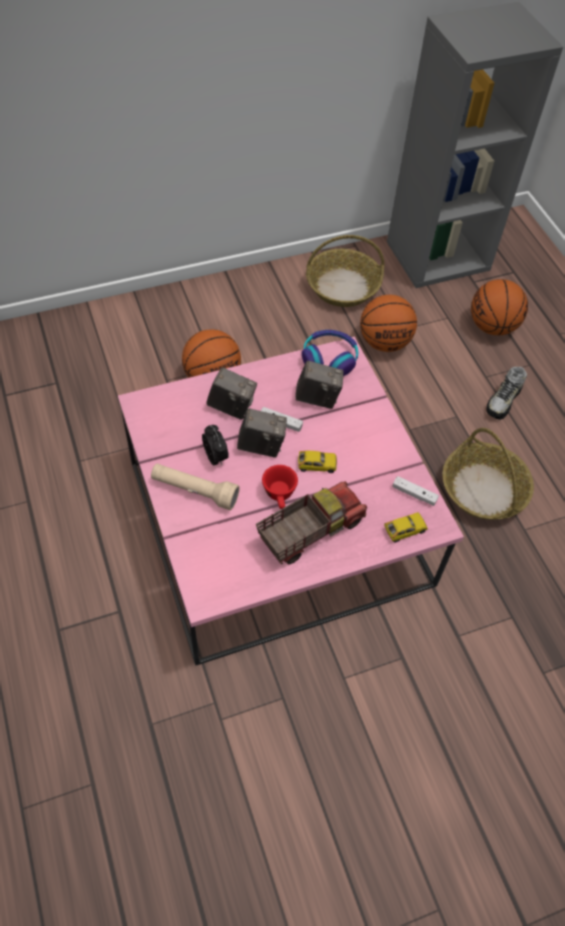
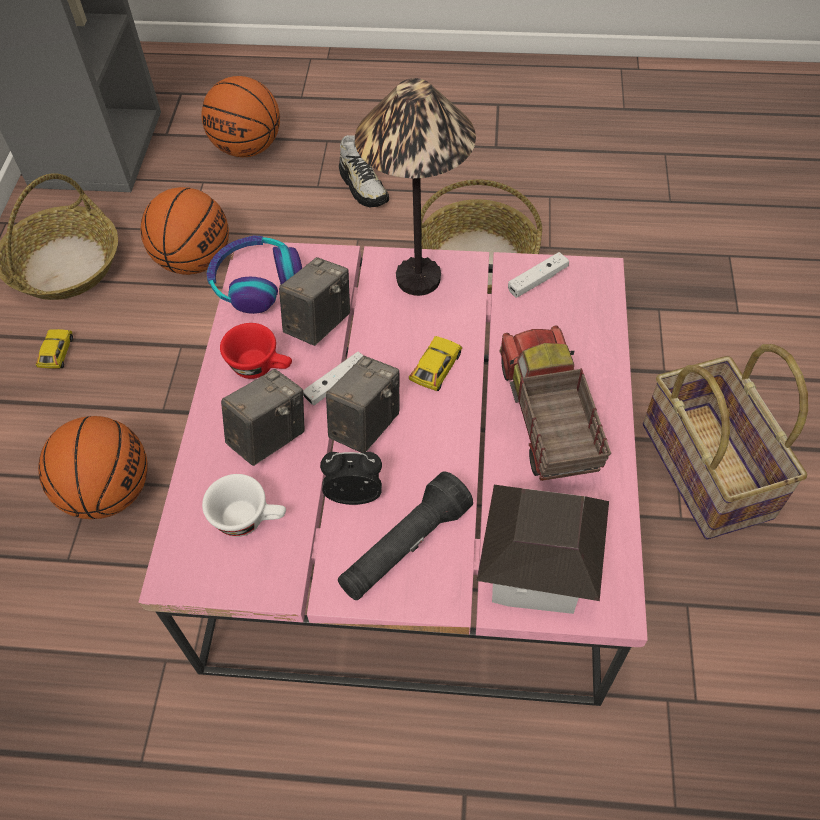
camera: 60 degrees left, 0 degrees up
(180, 419) = (250, 519): none -> white cup
(194, 491) = (404, 547): beige flashlight -> black flashlight
(210, 557) = (538, 568): none -> toy house
(280, 496) = (468, 433): red cup -> red cup (261, 366)
(378, 432) = (417, 278): none -> table lamp
(390, 686) = (708, 470): none -> basket
(404, 529) = (588, 312): toy car -> toy car (57, 353)

